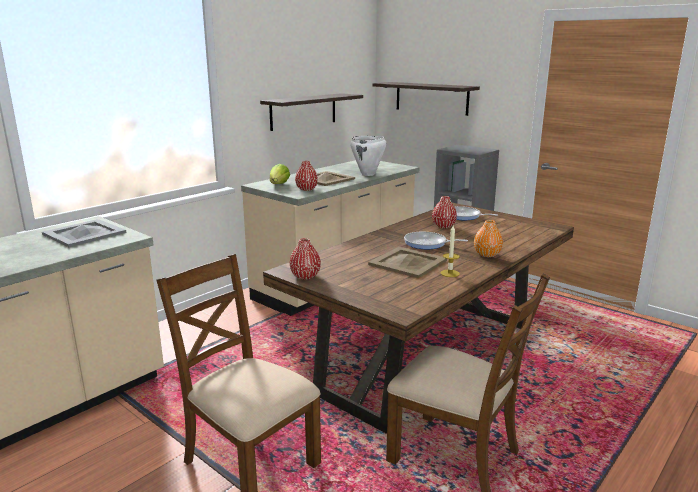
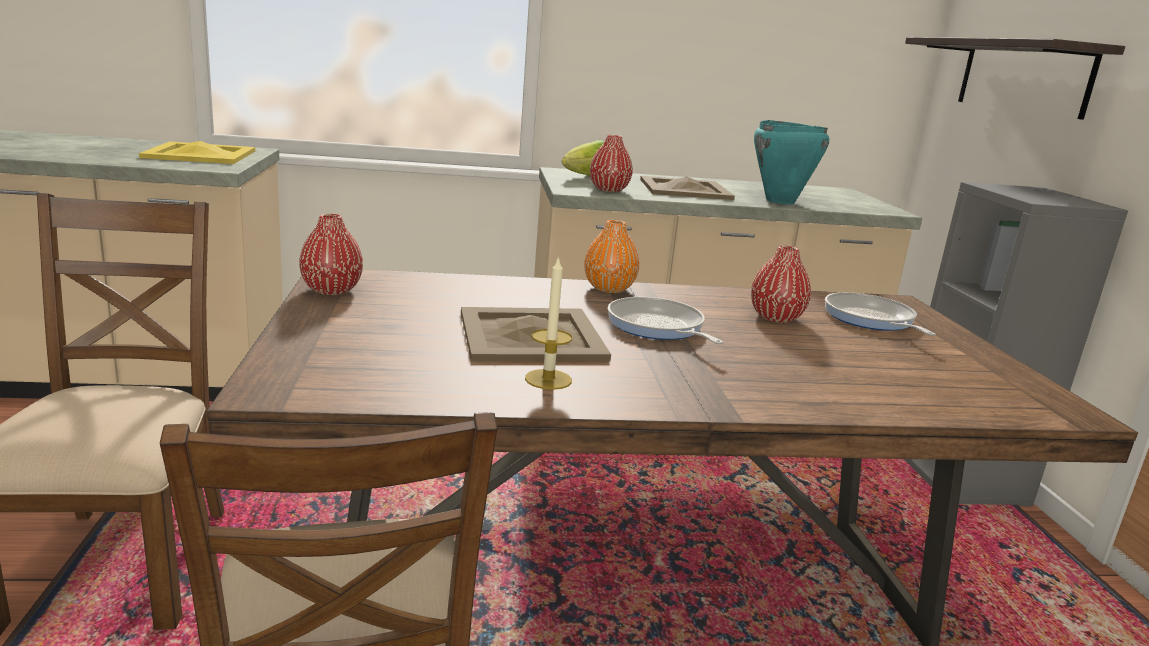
camera: 40 degrees right, 0 degrees up
(84, 233) = (199, 154): grey tray -> yellow tray
(303, 111) = (731, 71): shelf -> none
(368, 174) = (780, 201): white cooking pot -> turquoise cooking pot
(487, 254) = (725, 386): orange vase -> orange vase (609, 288)

